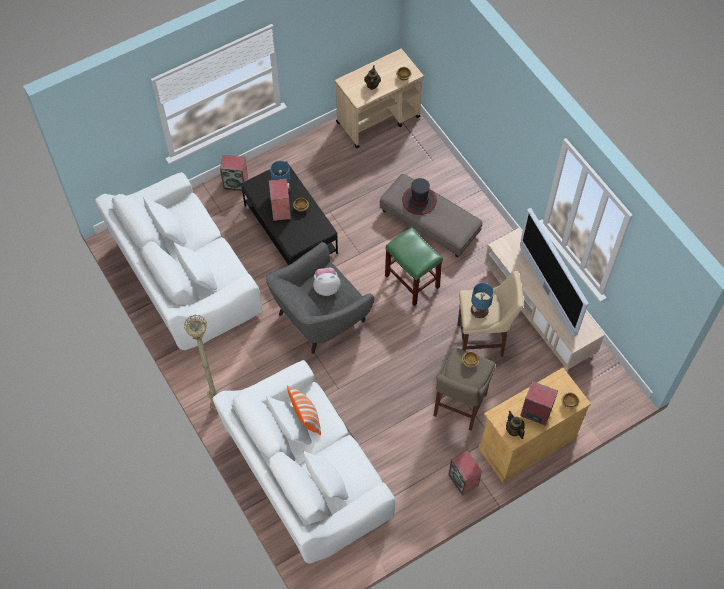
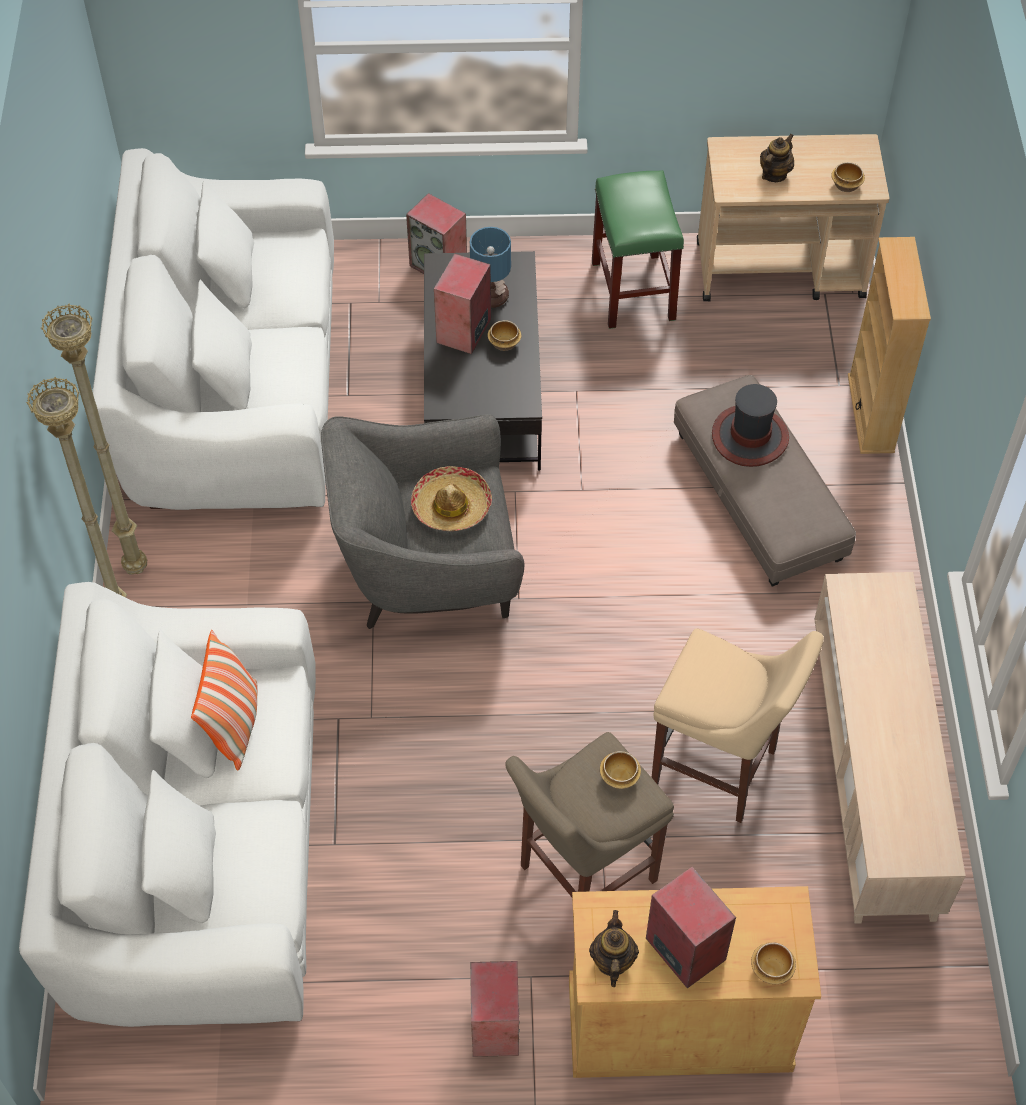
camera: 30 degrees right, 5 degrees down
(199, 376) = (136, 567): none -> beige floor lamp
(326, 287) = (451, 506): plush toy -> hat
(412, 281) = (651, 589): green stool -> green stool (634, 291)
(451, 166) = (871, 413): none -> beige bookcase
(479, 310) = (709, 686): table lamp -> none
(547, 291) = (892, 725): television -> none

